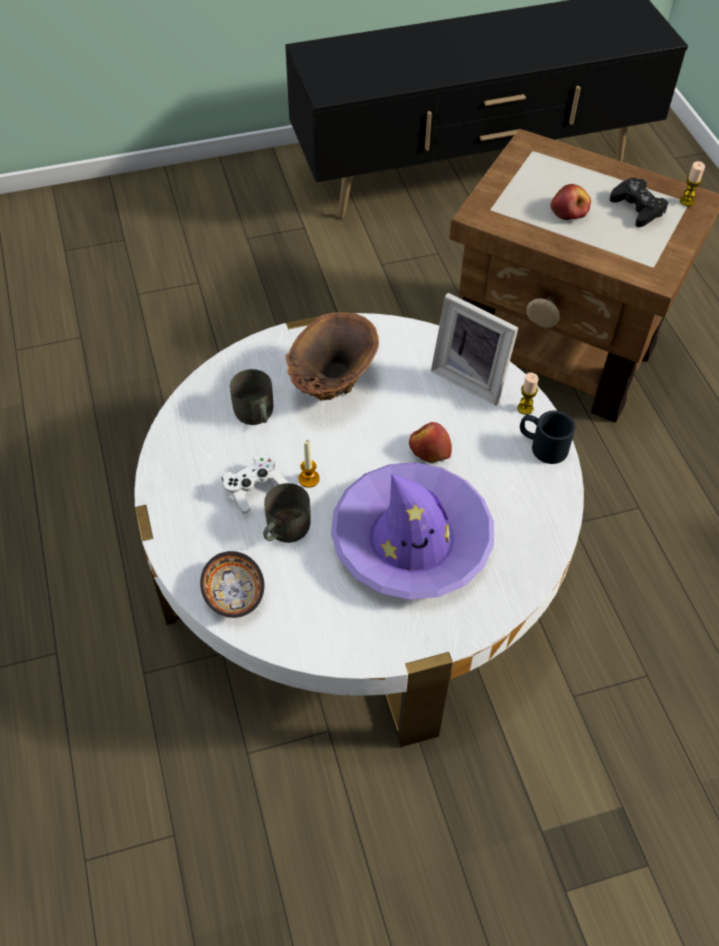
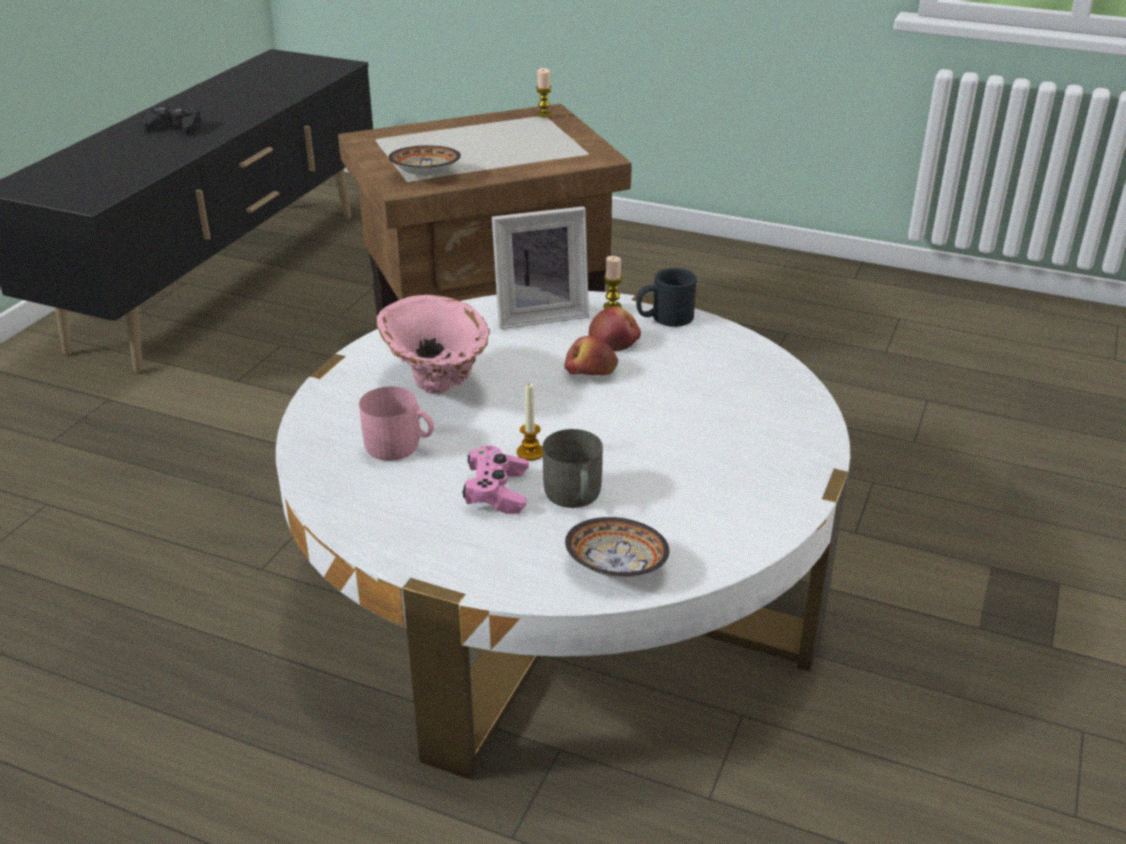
camera: 50 degrees left, 20 degrees down
(254, 489) = (496, 492): white game controller -> pink game controller
(255, 414) = (399, 447): grey mug -> pink mug
(331, 387) = (436, 388): brown vase -> pink vase
(411, 540) = (683, 428): purple hat -> none
(508, 213) = (427, 175): none -> bowl
(569, 210) = (471, 154): apple -> apple (614, 341)
(637, 208) = (518, 132): black game controller -> black game controller (175, 127)

